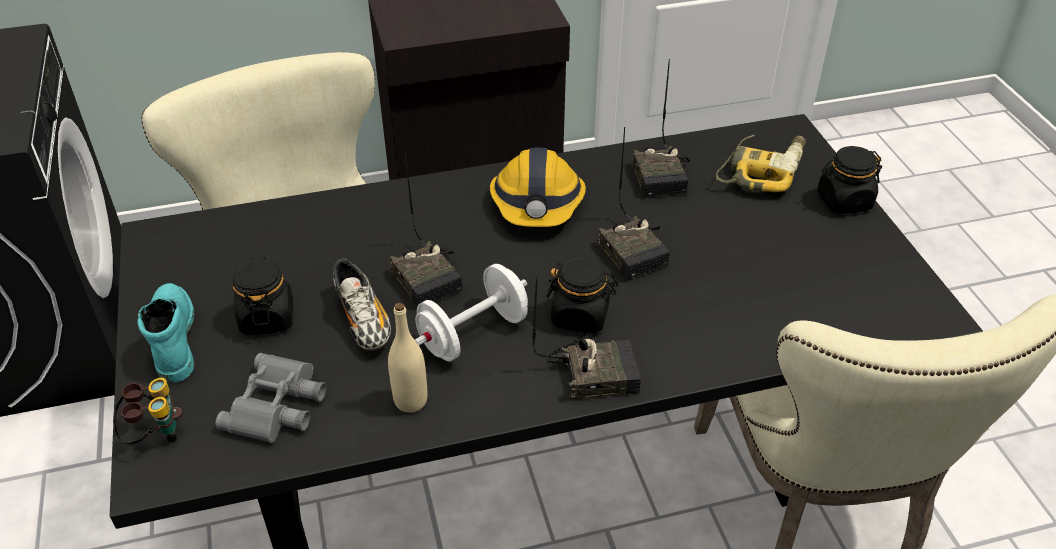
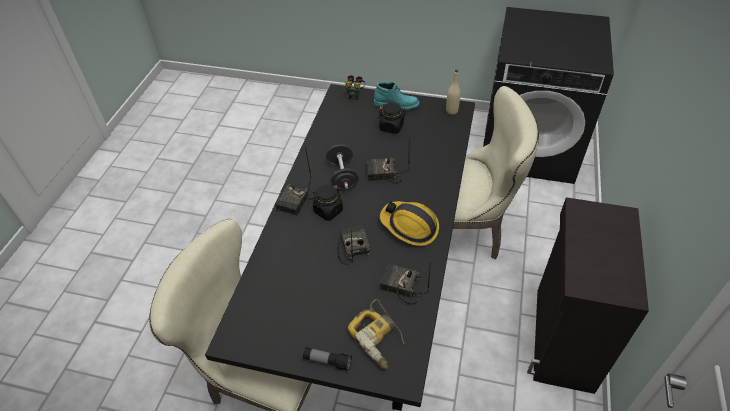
camera: 120 degrees right, 5 degrees up
(278, 405) = (346, 121): grey binoculars -> none
(363, 320) = (372, 150): shoe -> none
(410, 401) = (323, 151): beige bottle -> beige bottle (451, 111)
(473, 334) = (342, 176): white dumbbell -> black dumbbell
(635, 251) = (352, 247): radio -> radio turned 75 degrees clockwise
(844, 201) = (327, 361): black jar -> flashlight

